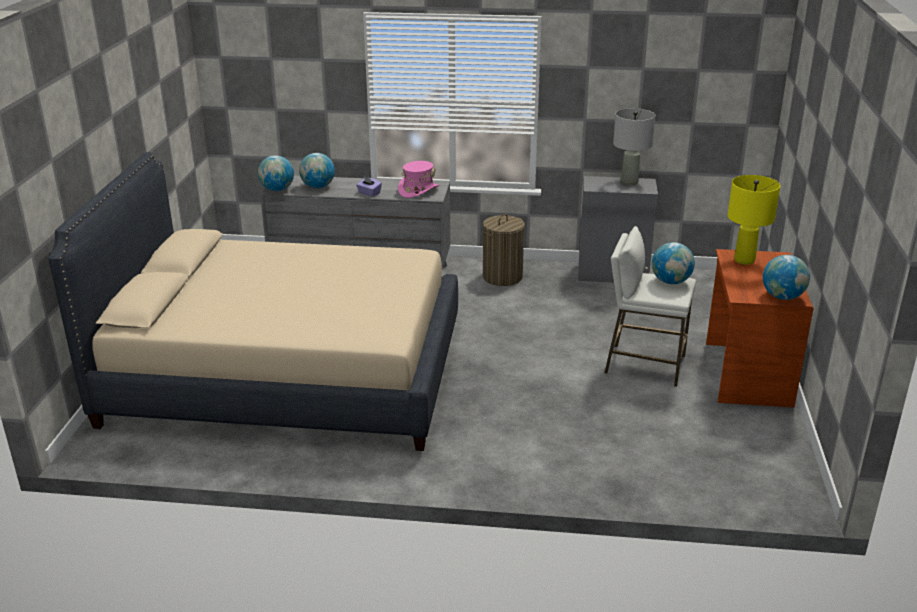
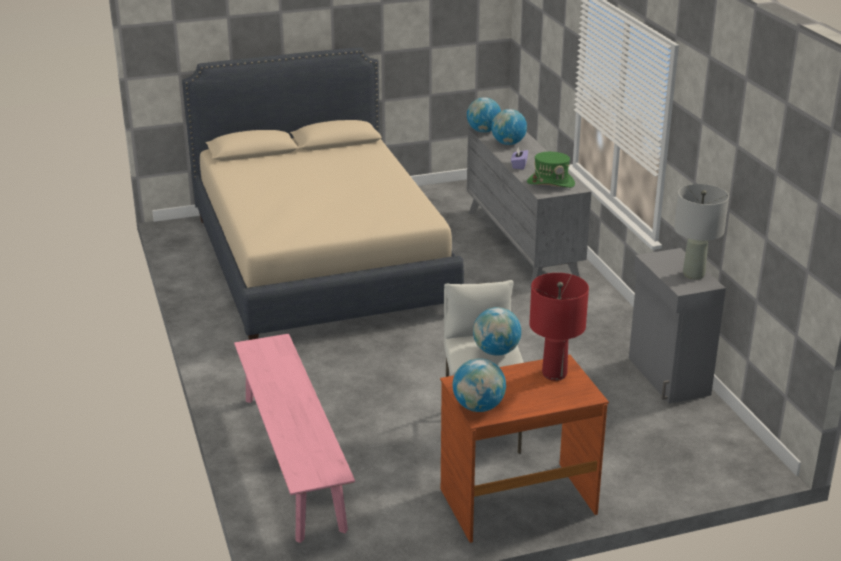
camera: 65 degrees right, 0 degrees up
(418, 190) = (551, 183): pink hat -> green hat
(502, 277) = (589, 314): laundry basket -> none
(642, 467) = (292, 461): none -> pink bench
(744, 260) = (554, 374): yellow table lamp -> red table lamp

